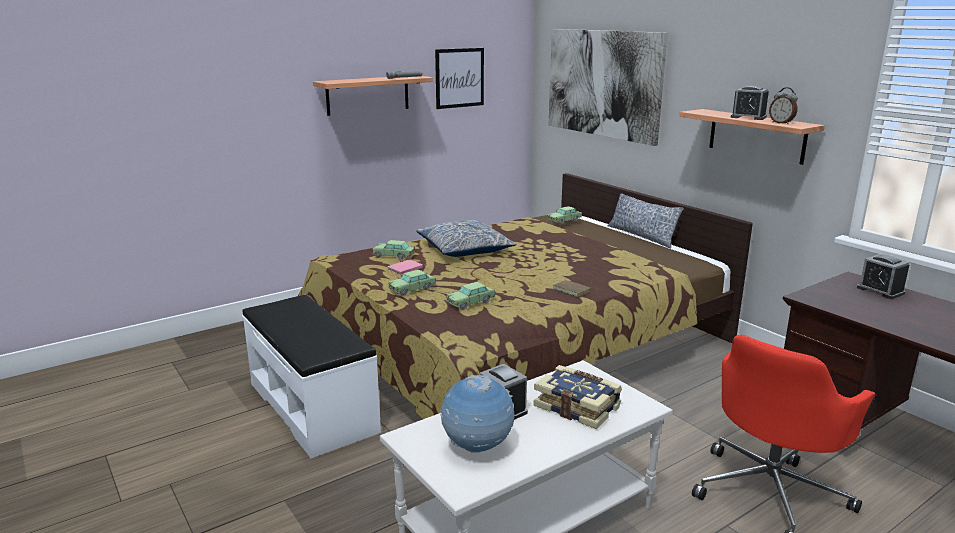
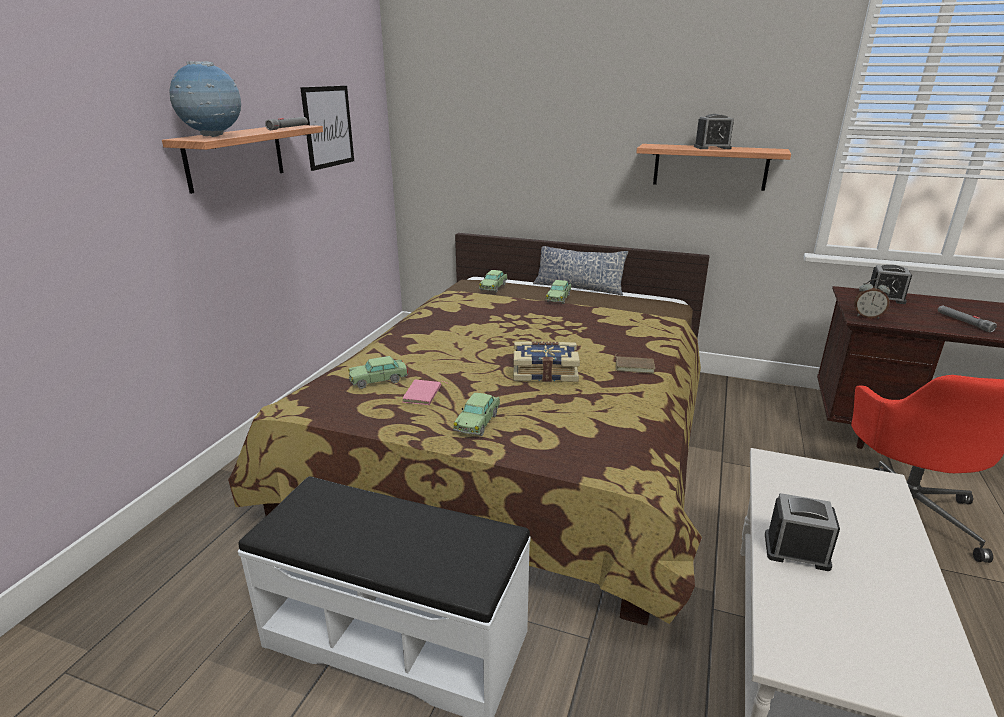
camera: 35 degrees left, 5 degrees up
(464, 249) = (448, 347): pillow -> none
(470, 303) = (570, 417): toy car -> toy car (558, 298)
(477, 448) = (869, 626): globe -> globe (213, 136)
(577, 406) = (844, 511): book -> book (545, 371)
(603, 83) = (502, 124): picture -> none
(781, 123) = (757, 150): alarm clock -> alarm clock (867, 316)
(917, 324) = (963, 322): none -> grey flashlight

